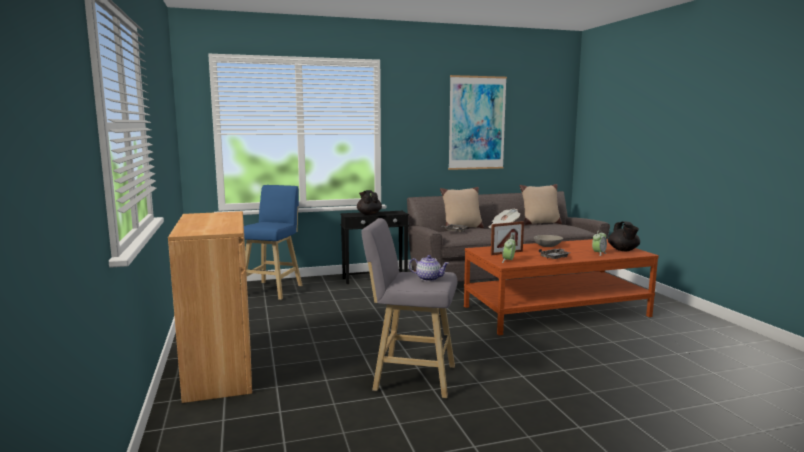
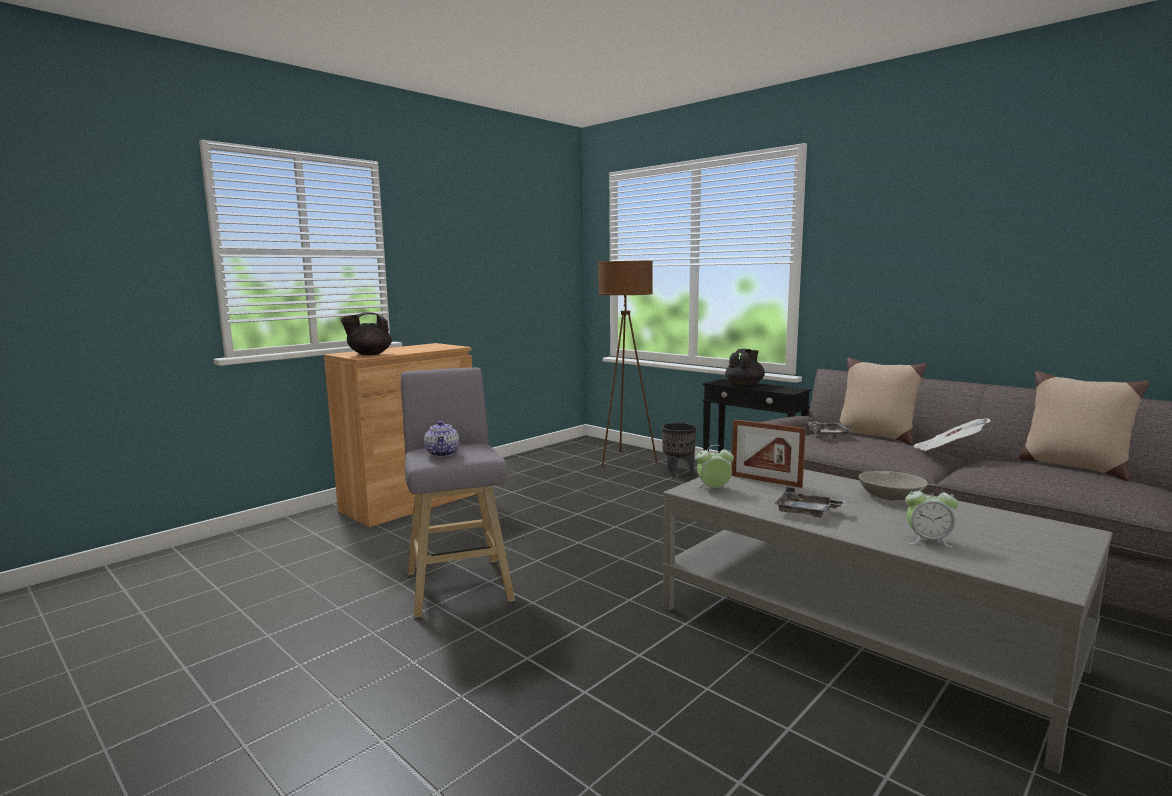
camera: 60 degrees right, 0 degrees up
(273, 290) = (625, 460): blue stool -> brown floor lamp
(325, 285) = (678, 473): none -> black planter
(477, 123) = (993, 238): picture -> none
(556, 311) = (858, 636): brown coffee table -> grey coffee table
(623, 250) = (1027, 560): black teapot -> black teapot (369, 354)

